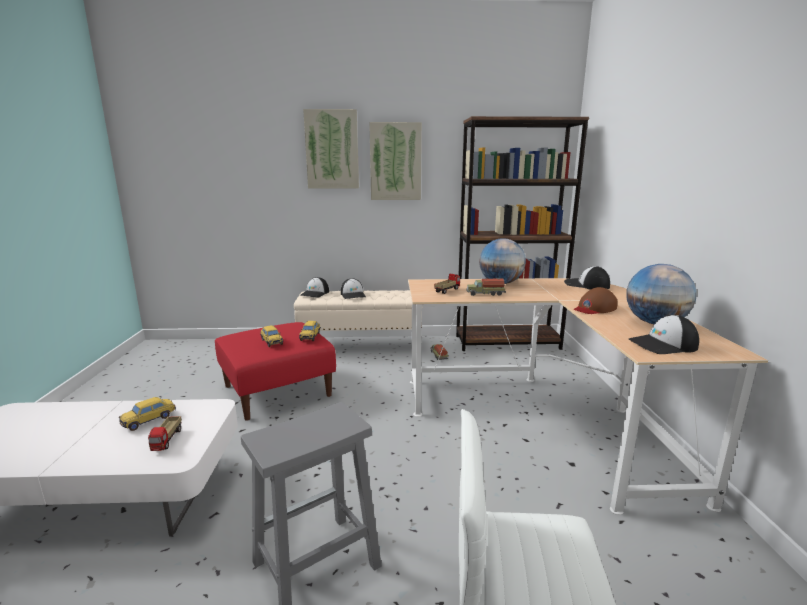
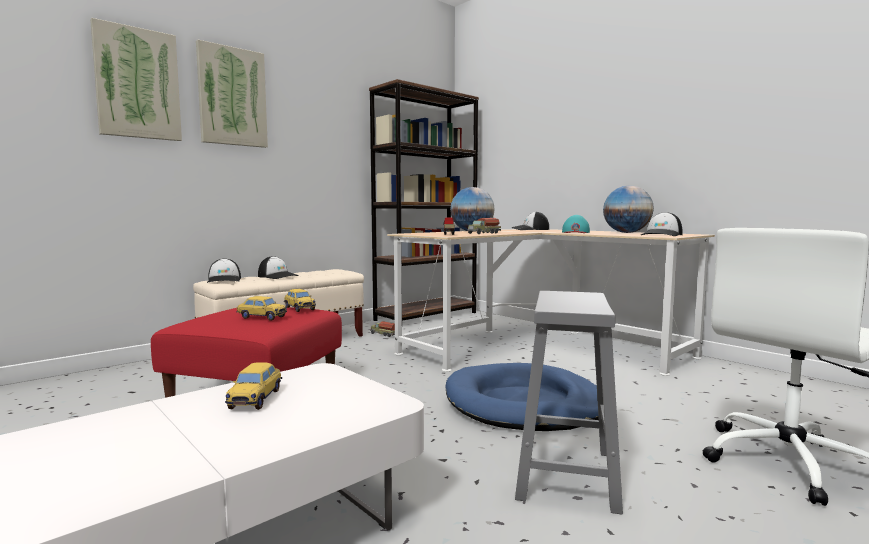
camera: 40 degrees left, 10 degrees down
(167, 440) = (334, 400): toy truck -> none
(395, 161) = (305, 121): picture -> picture (137, 84)
(411, 479) = (524, 404): none -> blue dog bed
(594, 308) = (575, 232): brown cap -> turquoise cap

